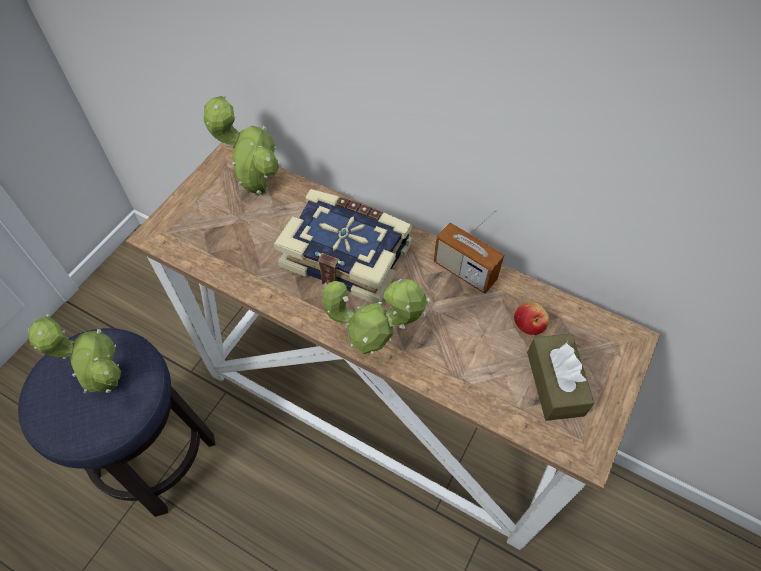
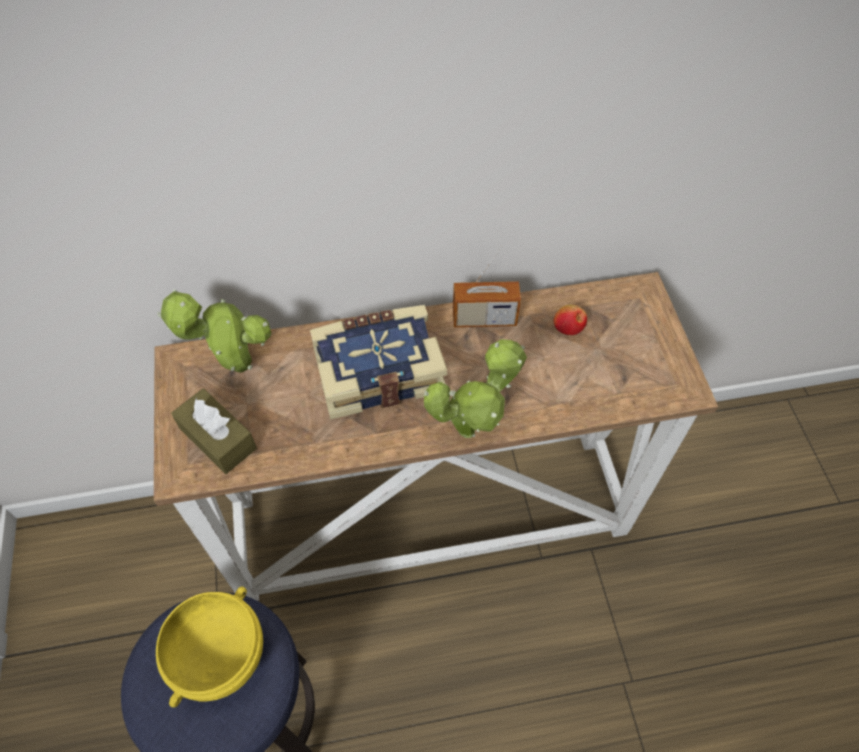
camera: 40 degrees left, 0 degrees up
(106, 382) = (220, 656): potted plant -> yellow bowl
(555, 383) = (624, 357): brown tissue box -> brown tissue box (218, 438)

